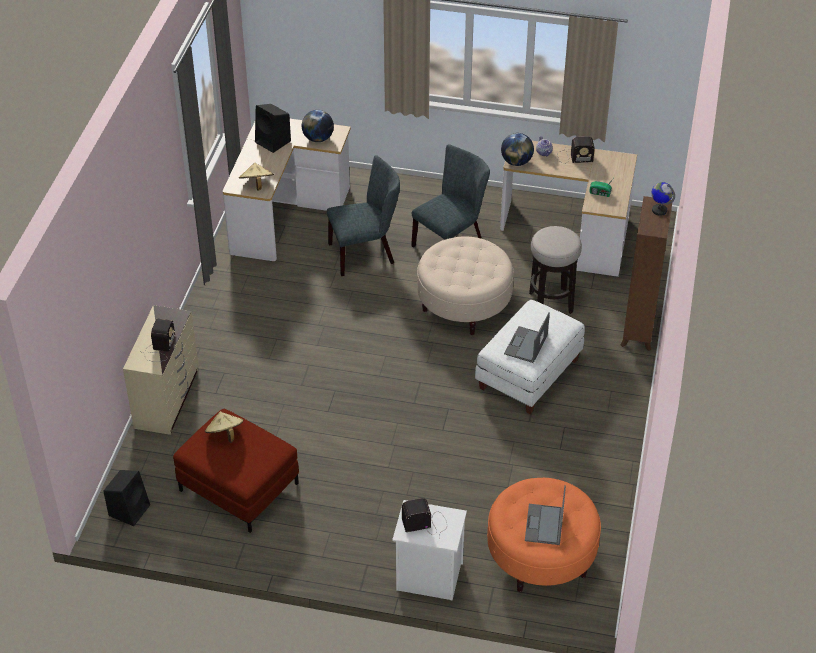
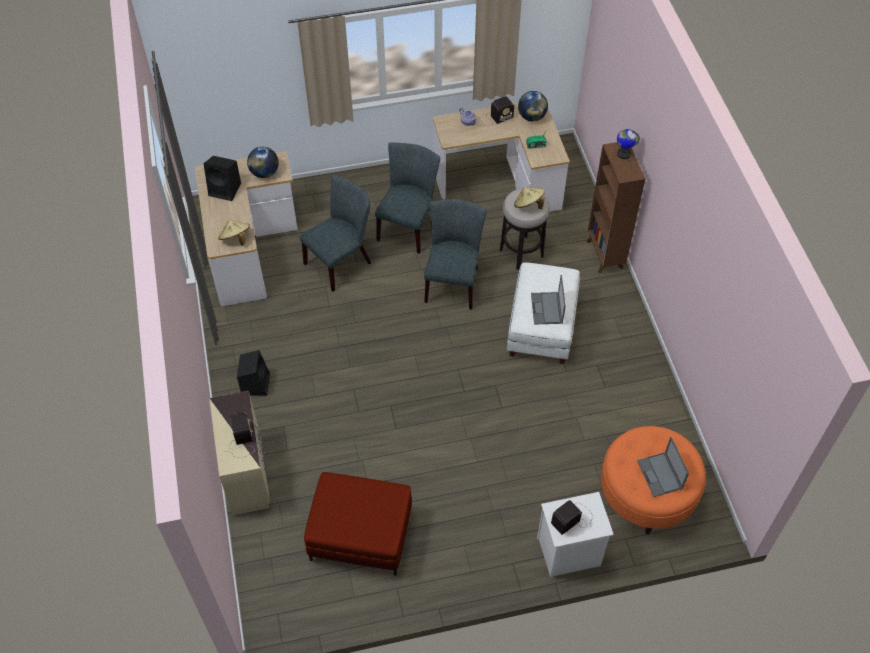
camera: 25 degrees left, 10 degrees up
(129, 509) = (275, 599): black speaker -> black speaker (255, 383)
(225, 434) = (340, 499): beige hat -> beige hat (528, 205)
(464, 305) = (453, 281): beige ottoman -> grey chair
(516, 162) = (450, 139): globe -> globe (532, 117)

